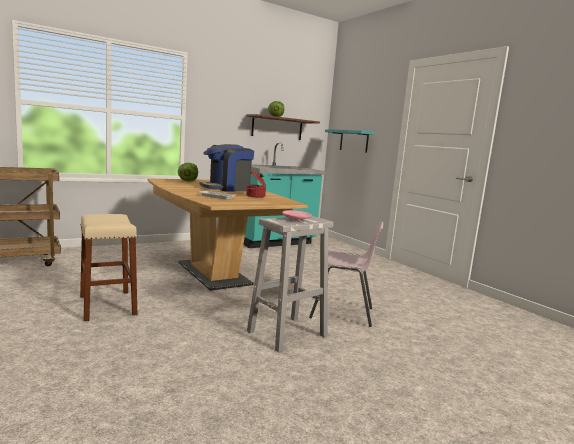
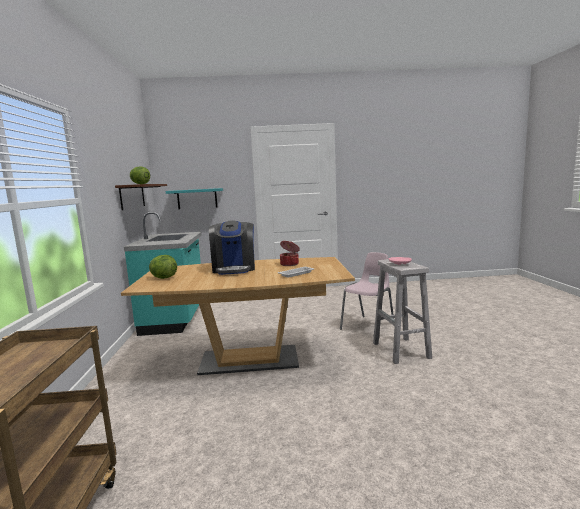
camera: 60 degrees left, 0 degrees up
(107, 305) = (313, 430): beige stool -> none

